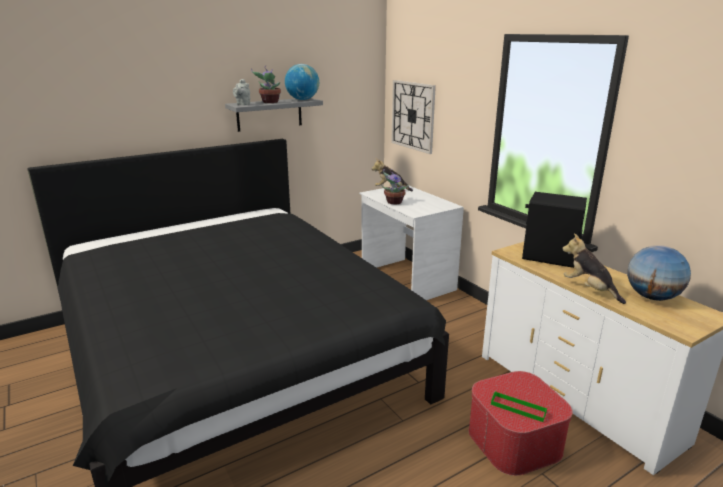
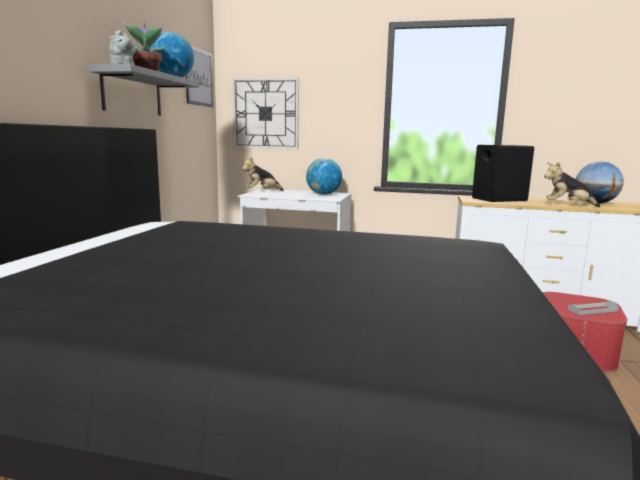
camera: 45 degrees left, 10 degrees down
(357, 83) = (199, 77): none -> picture
(393, 202) = (291, 196): potted plant -> none
(428, 204) = (323, 194): none -> globe
(518, 408) = (592, 310): green tray -> grey tray

